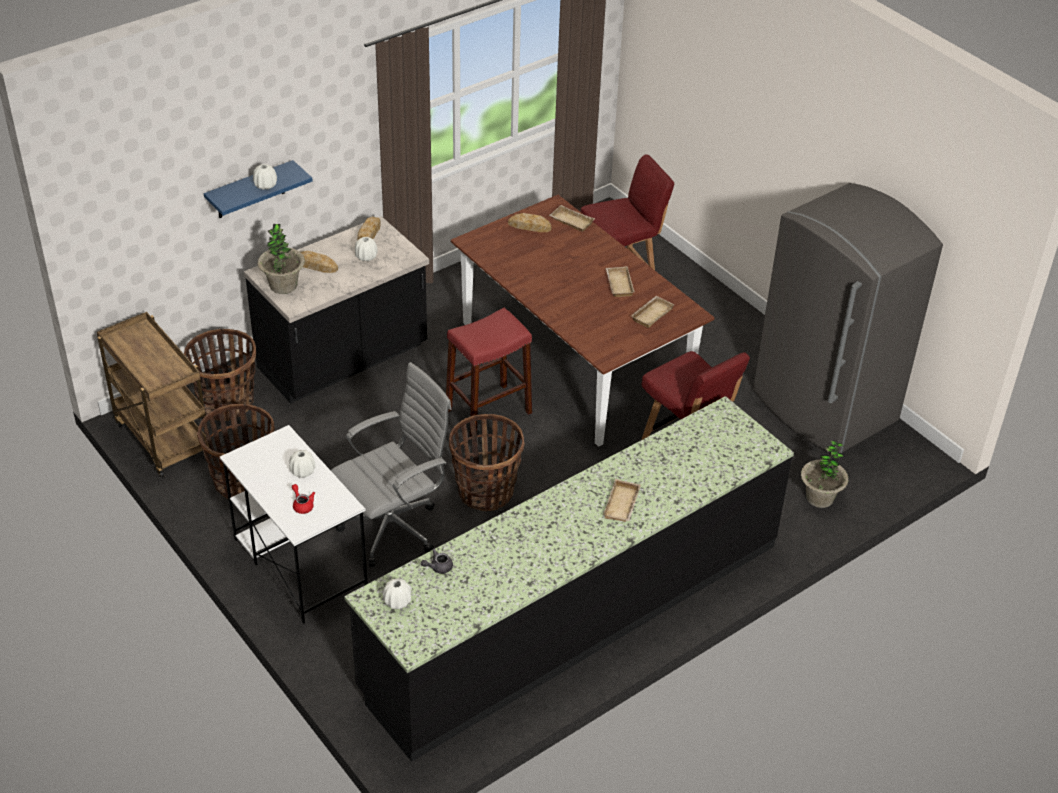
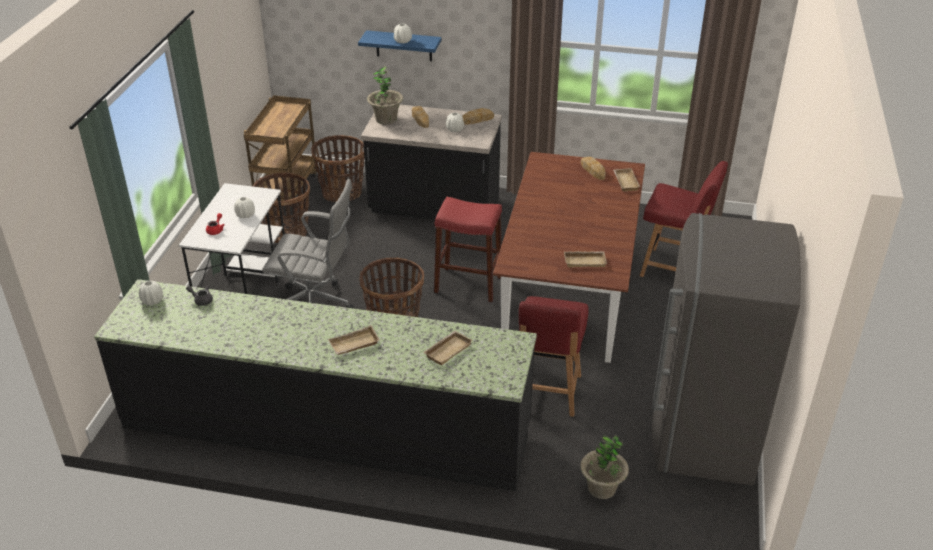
camera: 50 degrees right, 5 degrees down
(618, 284) = (593, 232): beige tray -> beige tray (447, 350)

